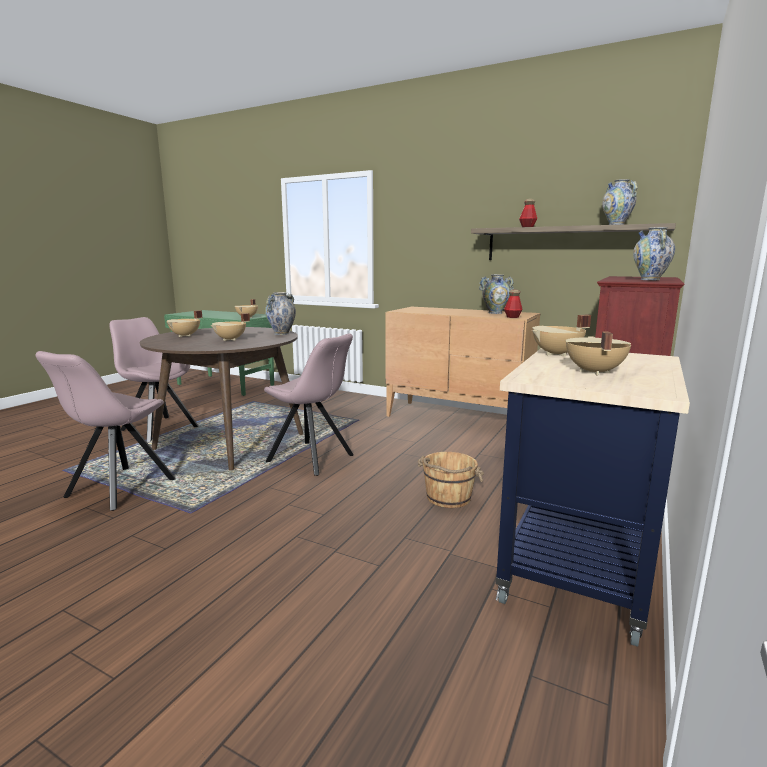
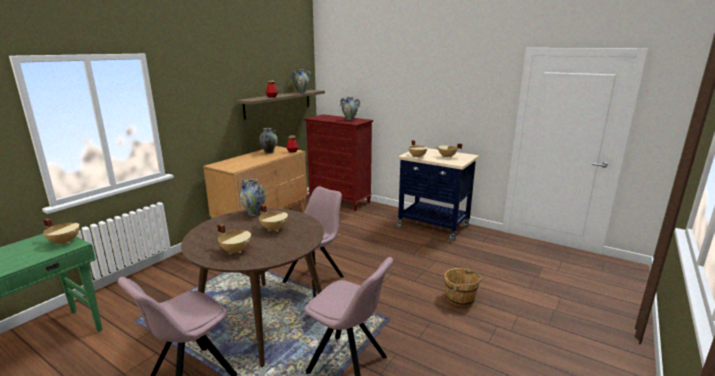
camera: 85 degrees left, 5 degrees up
(448, 498) = (376, 241): brown bucket -> brown bucket (460, 298)

